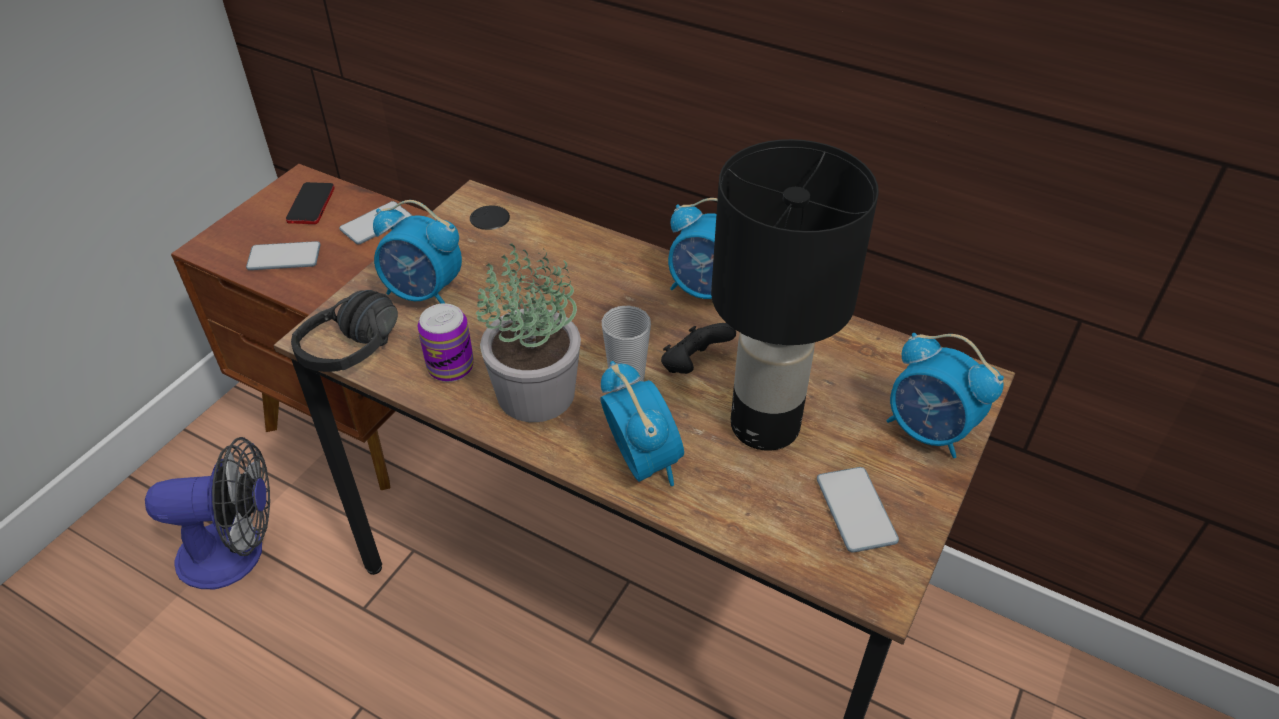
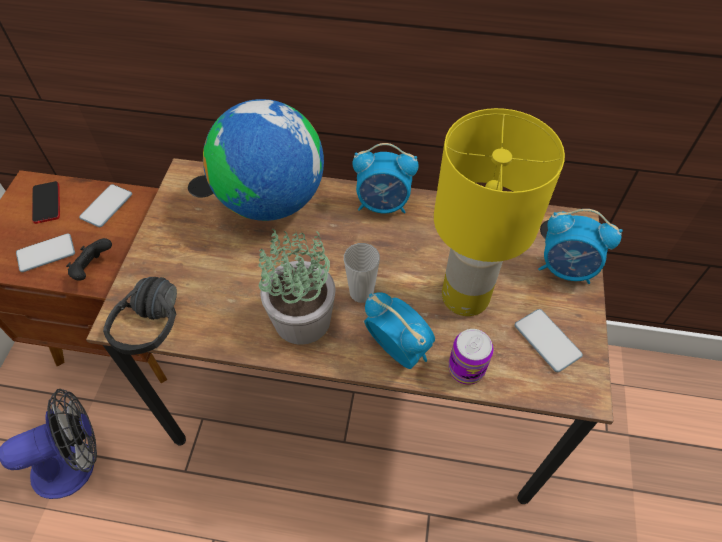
camera: 20 degrees left, 10 degrees up
(424, 293) = (183, 262): alarm clock -> none
(450, 367) = (231, 317): can -> can (466, 369)
(565, 252) = (271, 200): none -> globe
(693, 366) = (399, 265): black game controller -> black game controller (93, 269)
(765, 427) = (466, 297): black table lamp -> yellow table lamp

